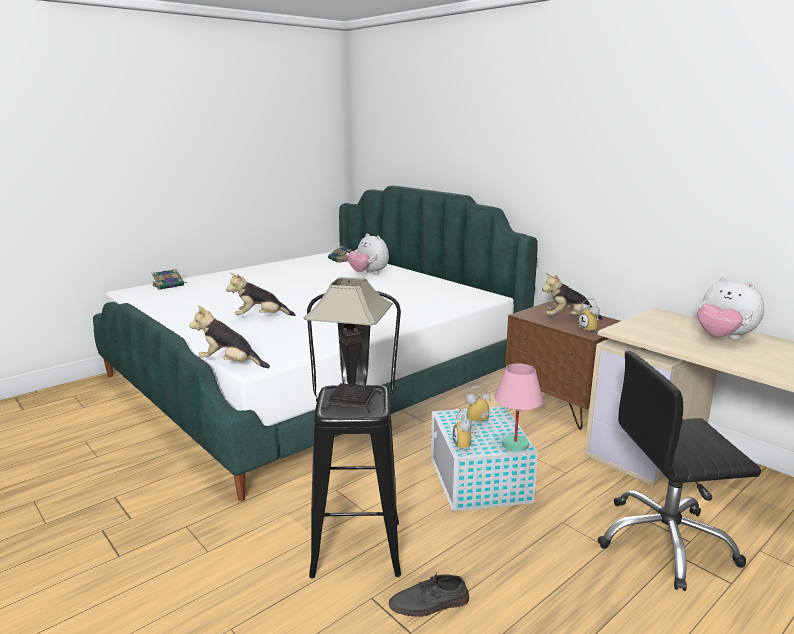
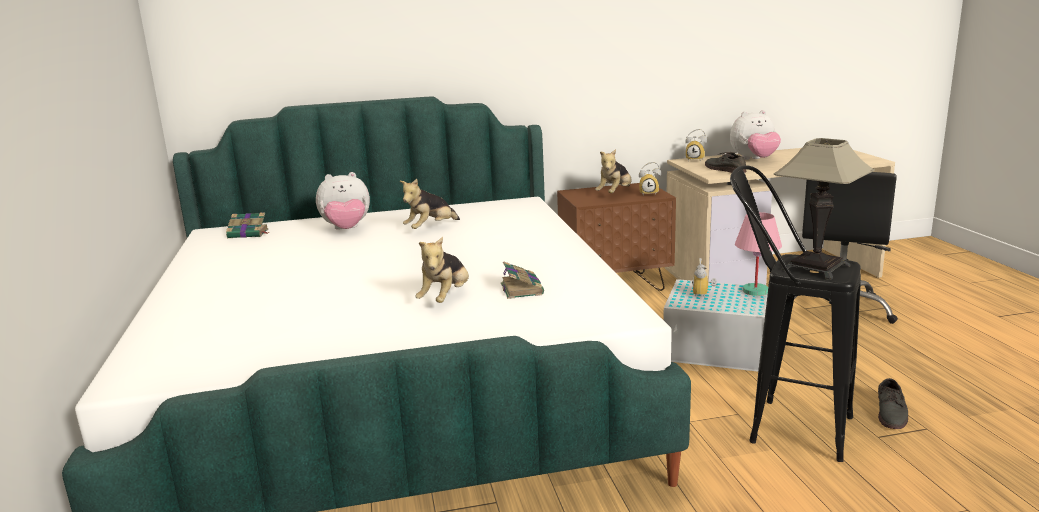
camera: 60 degrees left, 0 degrees up
(169, 285) = (153, 346): book -> book (521, 288)
(230, 364) = (610, 327): plush toy -> plush toy (430, 228)
(465, 445) = (745, 308): alarm clock -> alarm clock (695, 159)
(652, 331) = (724, 169): none -> grey shoe

